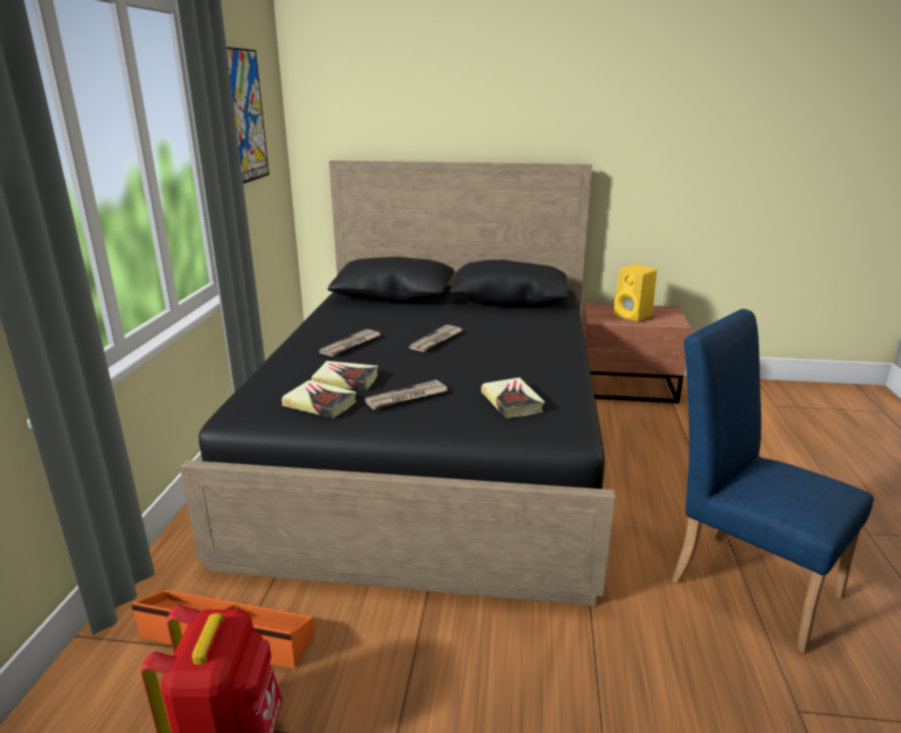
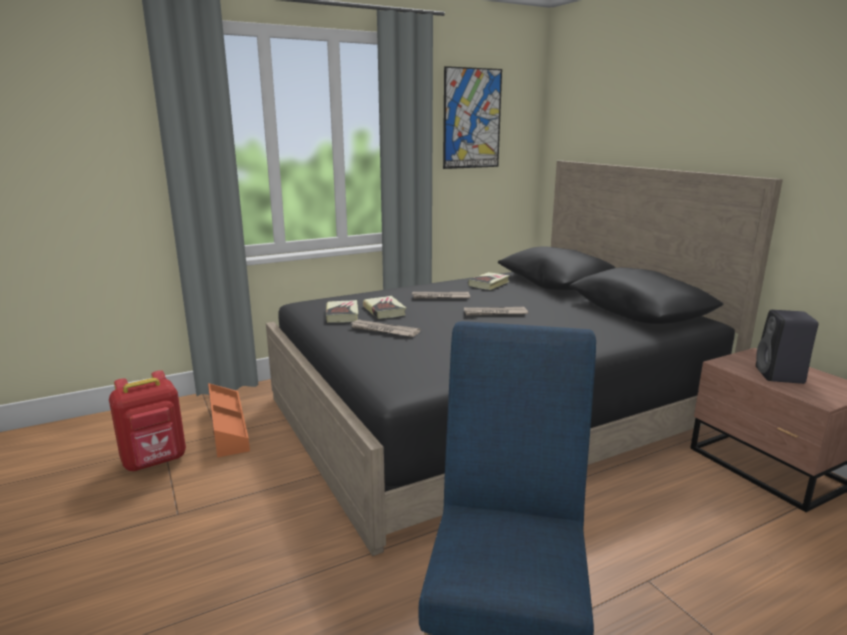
camera: 55 degrees right, 5 degrees down
(512, 402) = (426, 359): book -> book (489, 284)
(633, 316) = (780, 376): yellow speaker -> black speaker

